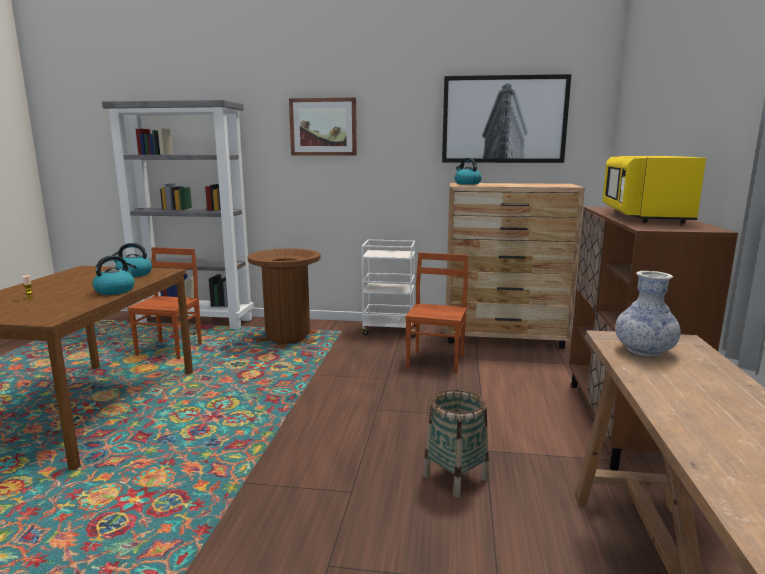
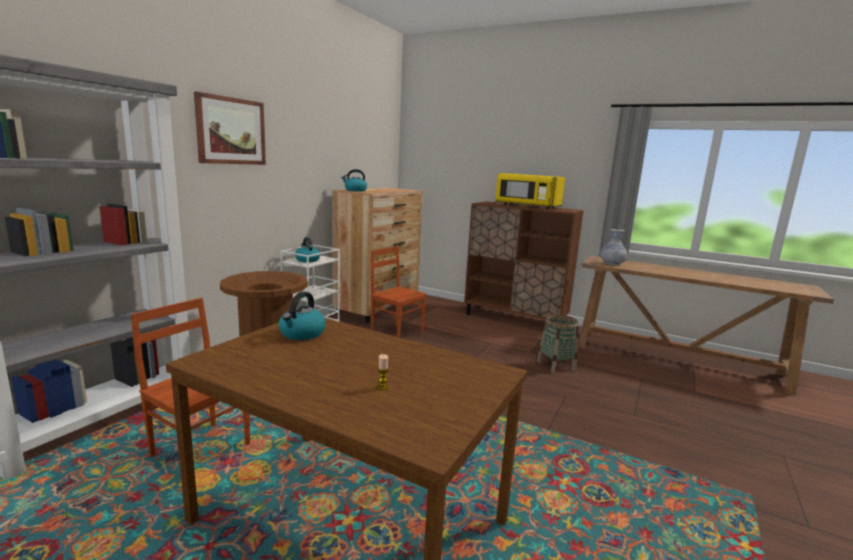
camera: 70 degrees left, 0 degrees up
(115, 291) = (389, 343): kettle -> kettle (307, 260)
(504, 119) = (355, 138): picture -> none

